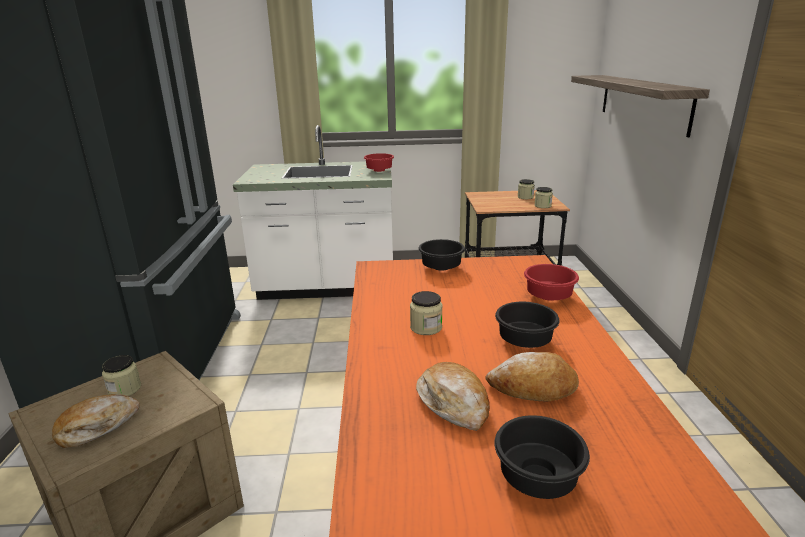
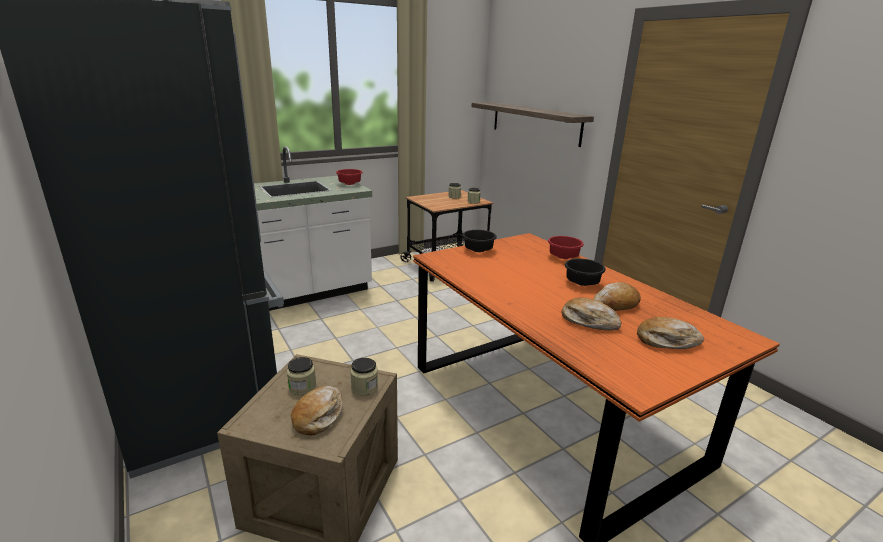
camera: 30 degrees left, 0 degrees up
(426, 327) = (520, 287): jar -> jar (364, 387)
(539, 477) = (666, 341): black bowl -> bread

